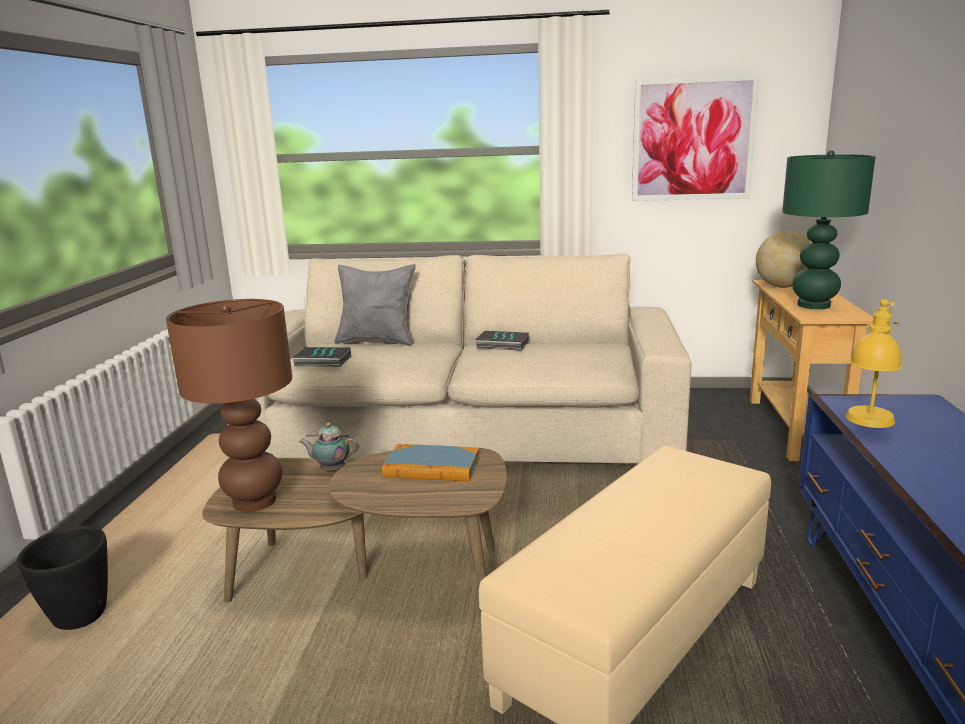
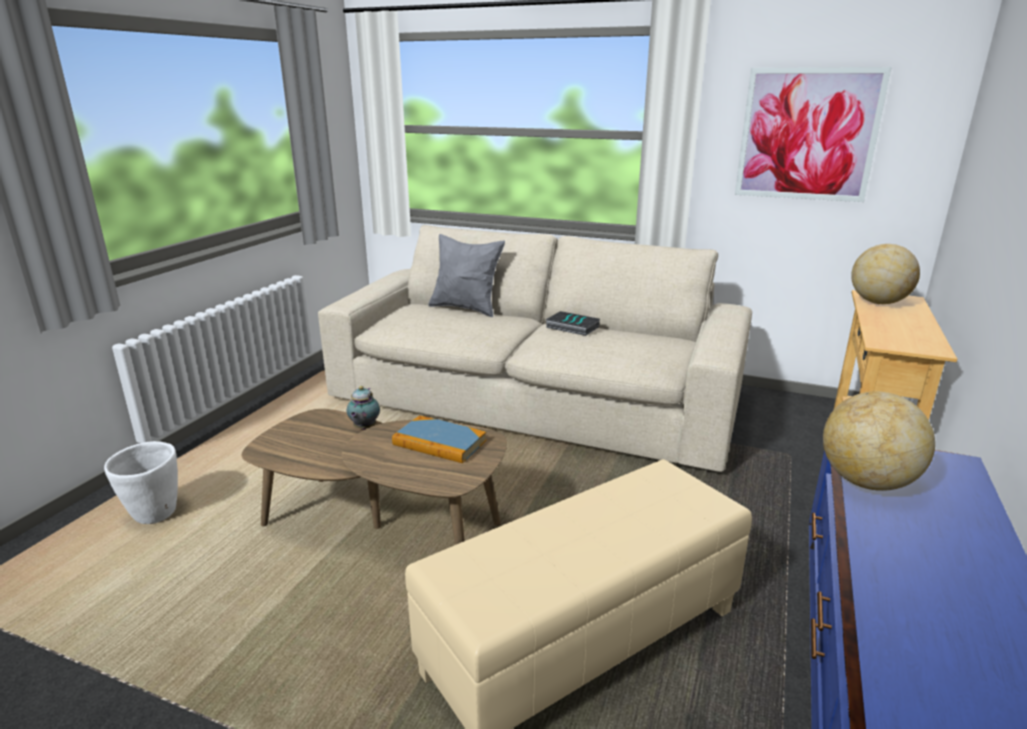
camera: 15 degrees right, 5 degrees up
(79, 617) = (154, 515): black planter -> white planter
(254, 502) = (287, 447): brown table lamp -> none
(322, 361) = (405, 323): book -> none
(331, 470) = (364, 428): teapot -> teapot turned 105 degrees counterclockwise
(813, 305) = (894, 330): green table lamp -> none
(868, 426) = (866, 482): yellow table lamp -> globe

